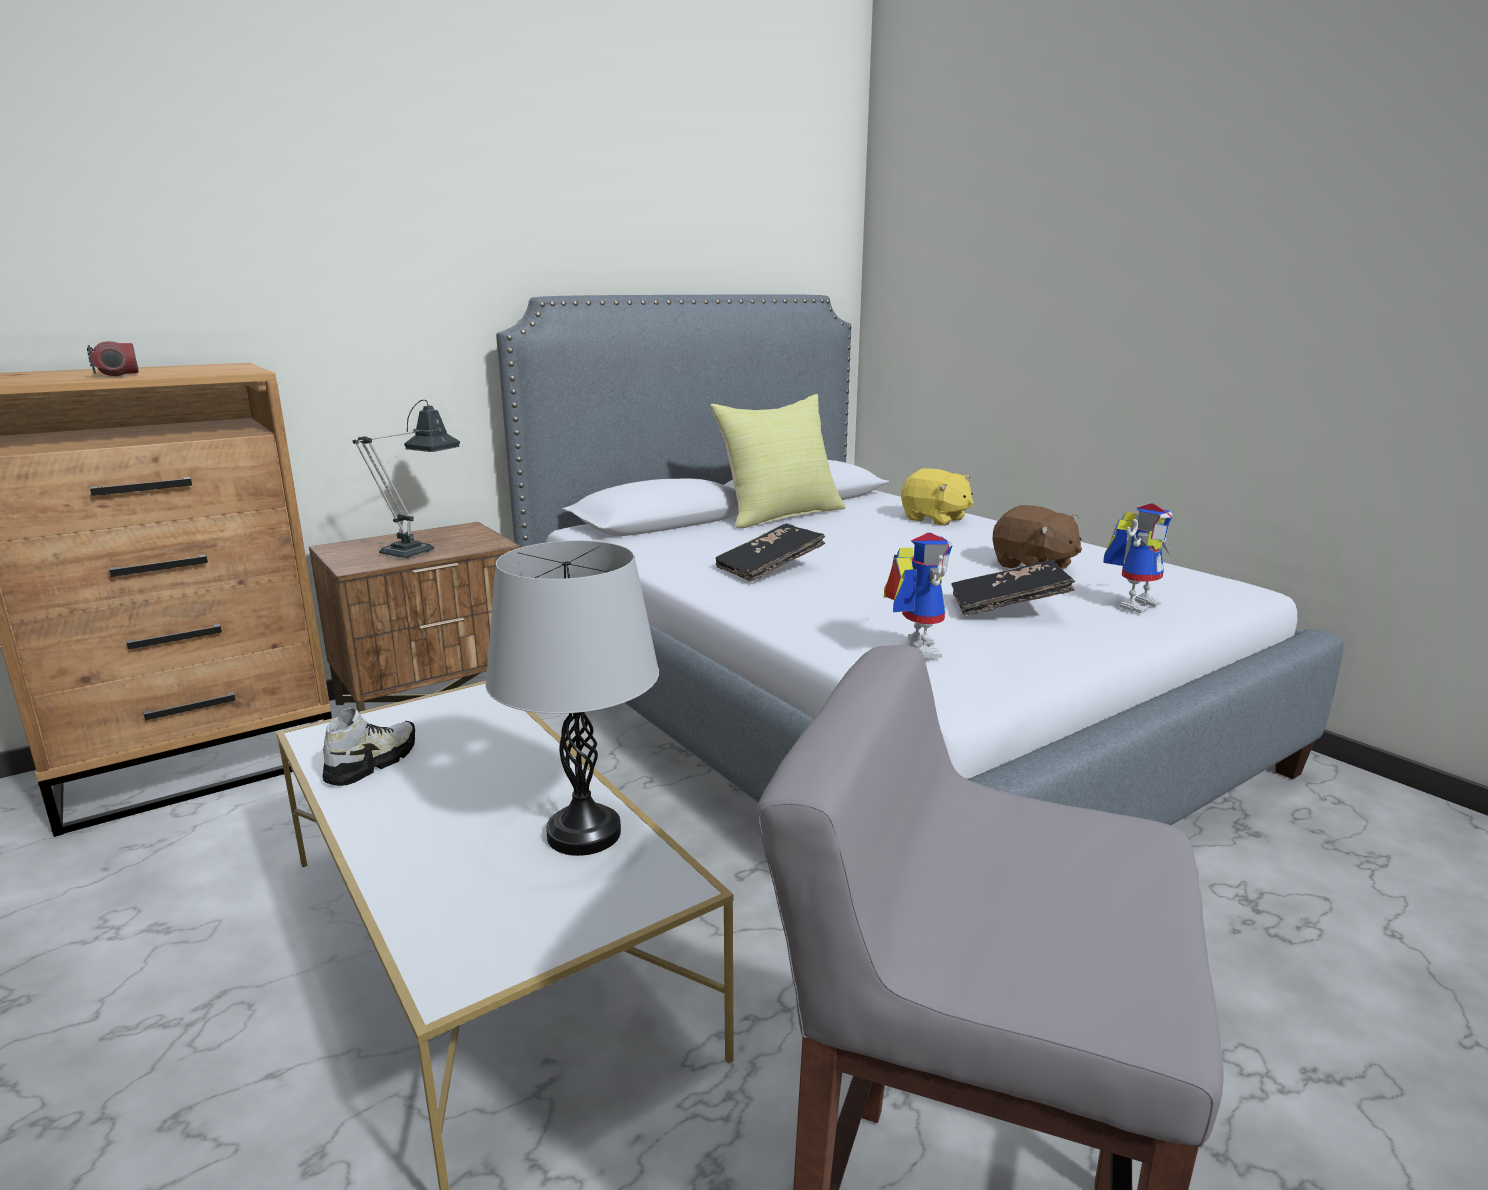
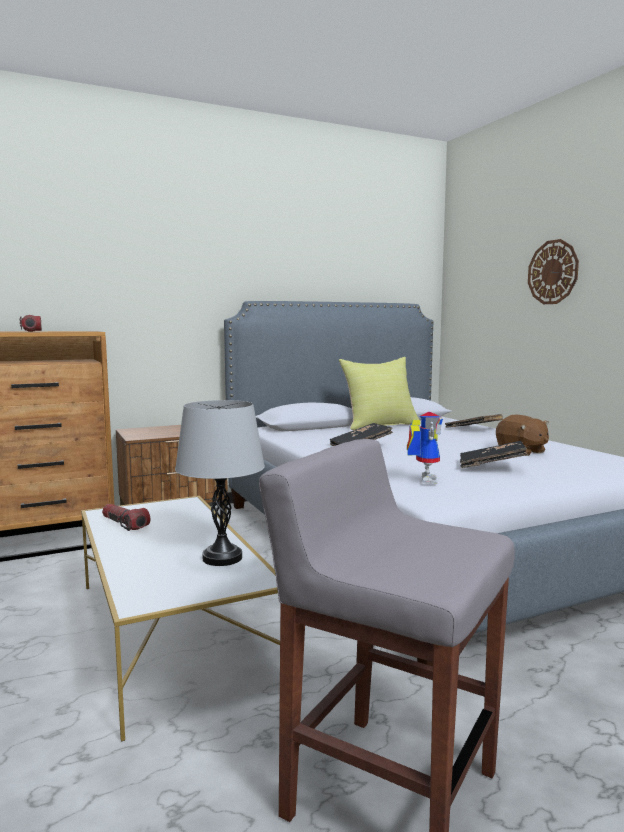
camera: 10 degrees right, 10 degrees down
(372, 763) = (124, 524): shoe -> flashlight
(416, 550) = (170, 432): table lamp -> none
(935, 519) = (473, 430): yellow plush toy -> black book
(1067, 248) = (553, 272): none -> wall clock
(1134, 603) = (573, 468): toy robot -> none

